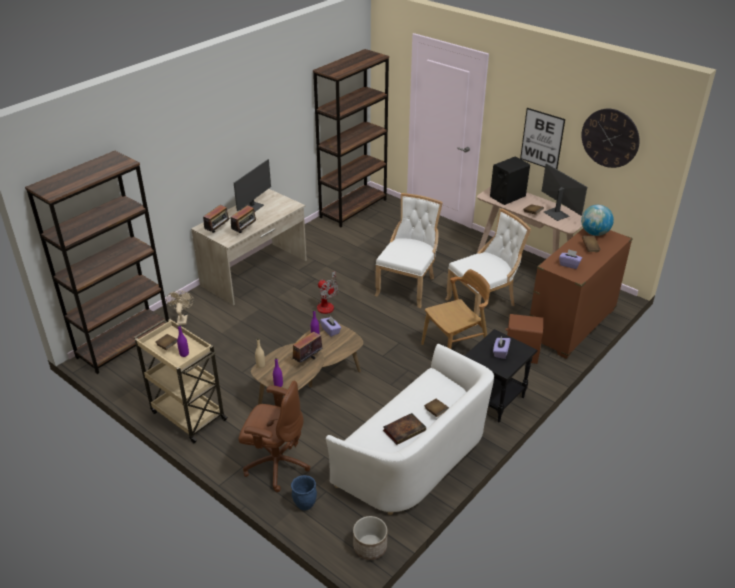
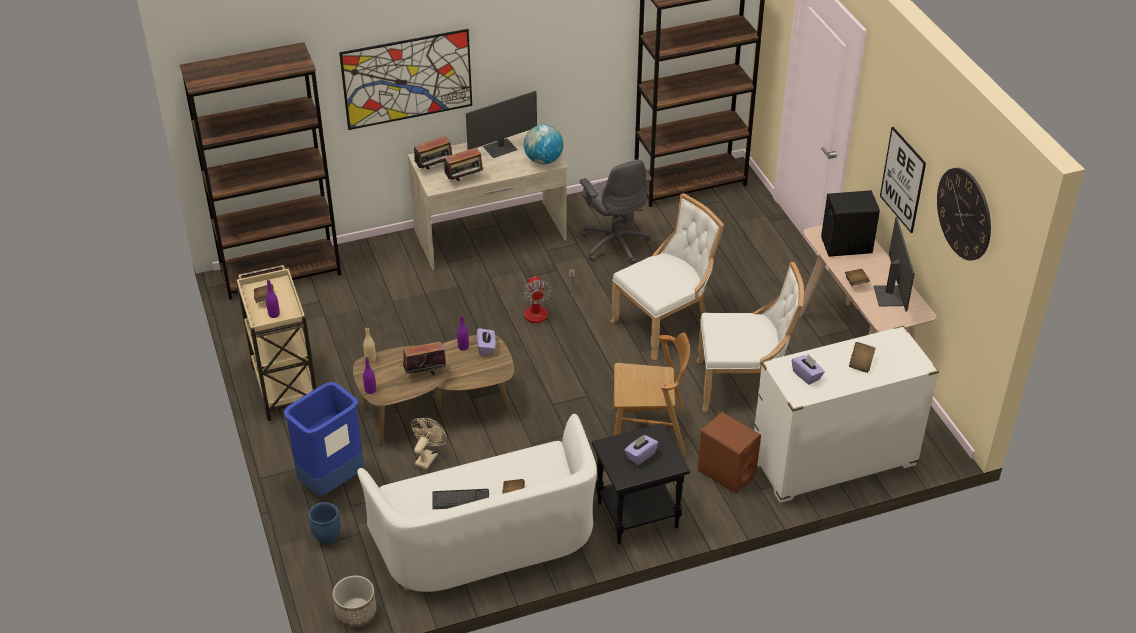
camera: 30 degrees right, 5 degrees up
(182, 318) = (363, 265): beige fan -> beige fan (428, 457)
(185, 169) = (407, 79): none -> picture
(276, 464) = (332, 481): brown office chair -> blue trash can
(338, 253) = (615, 244): none -> grey office chair
(405, 430) = (460, 500): book -> keyboard
(571, 325) = (833, 462): brown dresser -> white dresser
(594, 233) = (891, 344): globe -> globe (543, 160)

